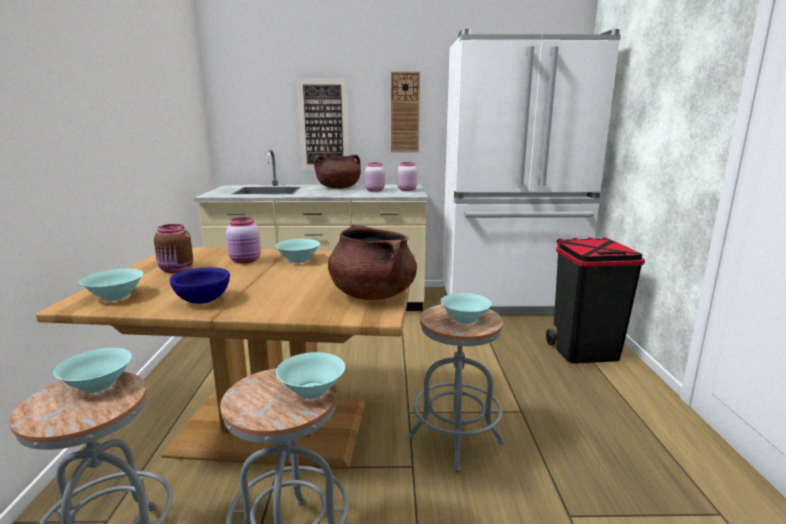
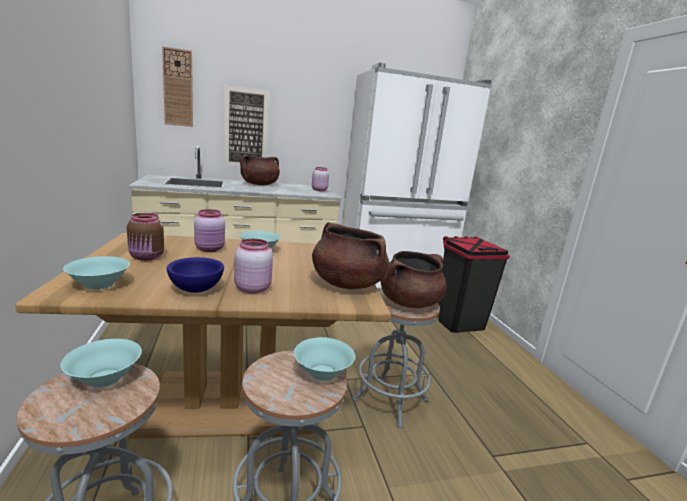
camera: 15 degrees left, 0 degrees up
(375, 190) = (293, 189): pink jar -> pink jar (252, 288)
(405, 112) = (316, 125): wall clock -> wall clock (178, 88)
(465, 319) = (409, 303): turquoise bowl -> brown cooking pot

